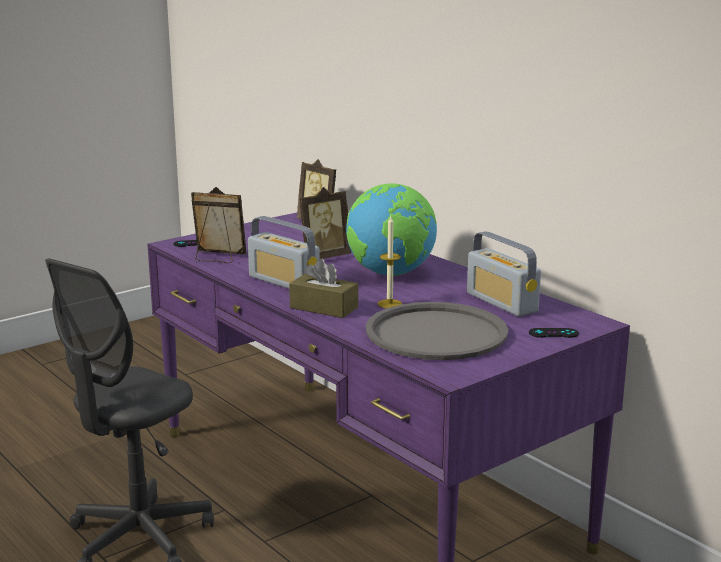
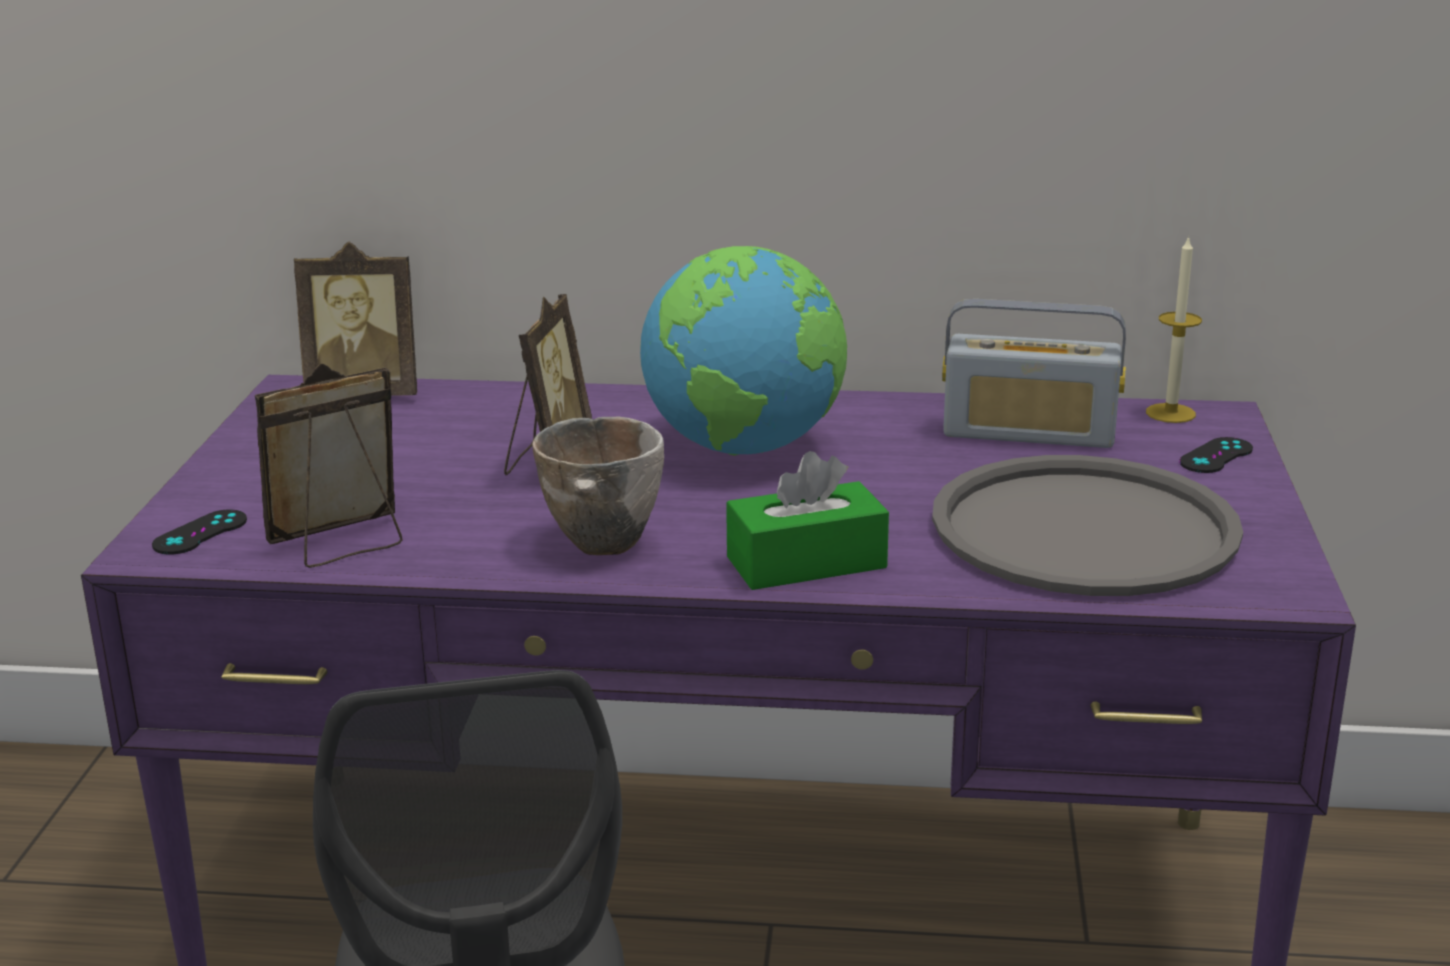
camera: 45 degrees left, 5 degrees up
(284, 282) = (605, 541): radio -> bowl
(324, 308) = (806, 562): brown tissue box -> green tissue box
(389, 304) = (887, 507): candle -> candle (1170, 413)

